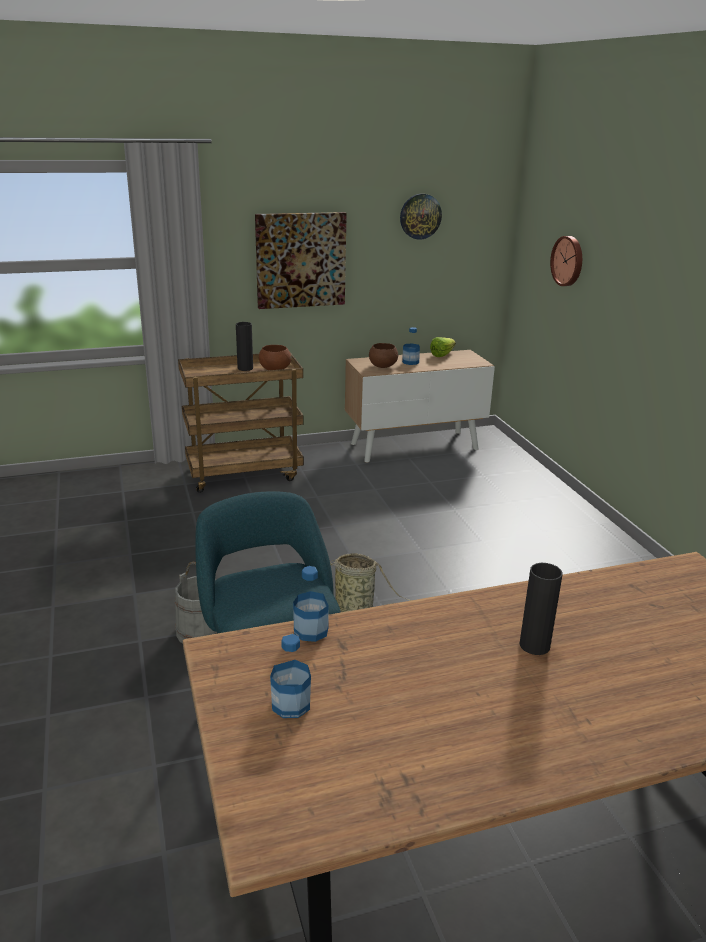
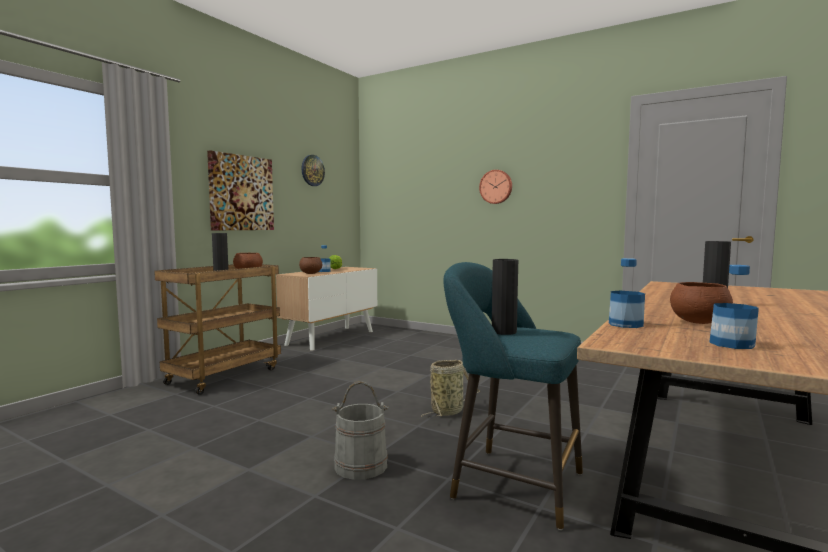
camera: 40 degrees left, 20 degrees down
(261, 579) = (504, 332): none -> black vase
(387, 663) = (698, 322): none -> brown bowl
(568, 261) = (416, 191): wall clock -> wall clock (496, 187)

